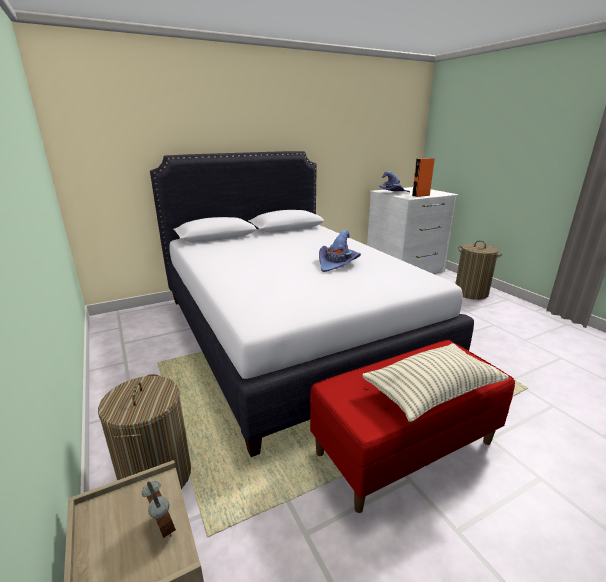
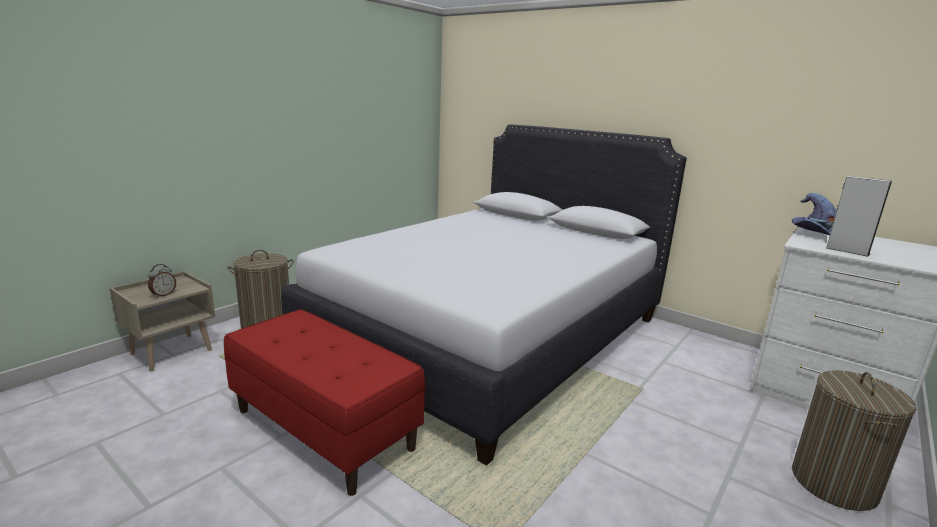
camera: 65 degrees right, 5 degrees down
(337, 264) = (494, 261): purple hat -> none
(420, 195) = (847, 251): orange speaker -> grey speaker
(432, 392) = (301, 358): pillow -> none

